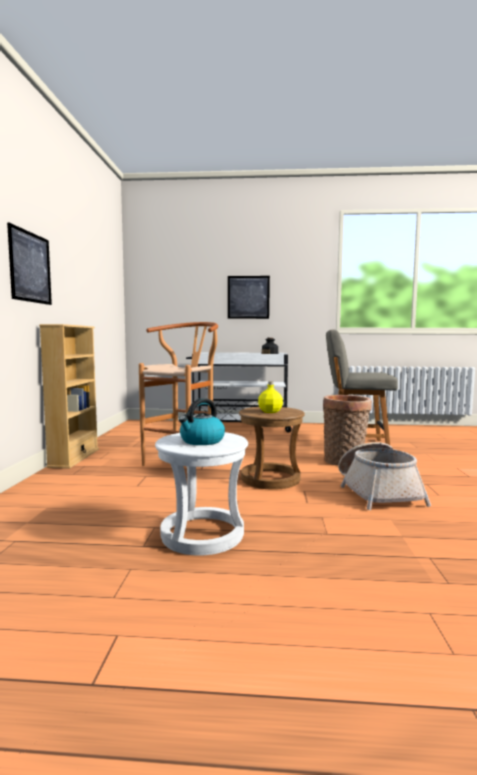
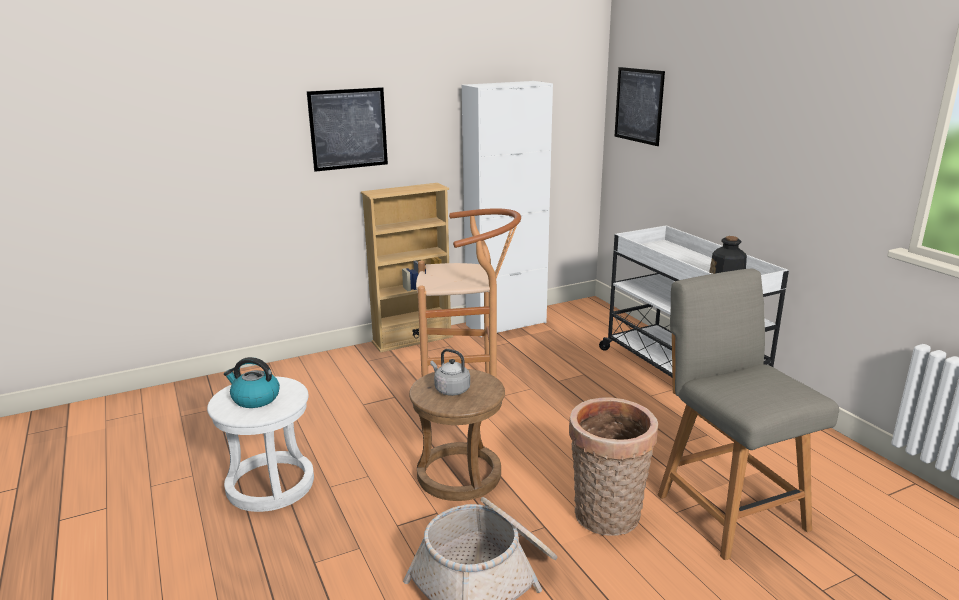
camera: 60 degrees right, 15 degrees up
(114, 437) = (506, 324): none -> white cabinet
(248, 297) = (755, 139): picture -> picture (639, 105)
(270, 412) = (450, 389): yellow bottle -> grey kettle

